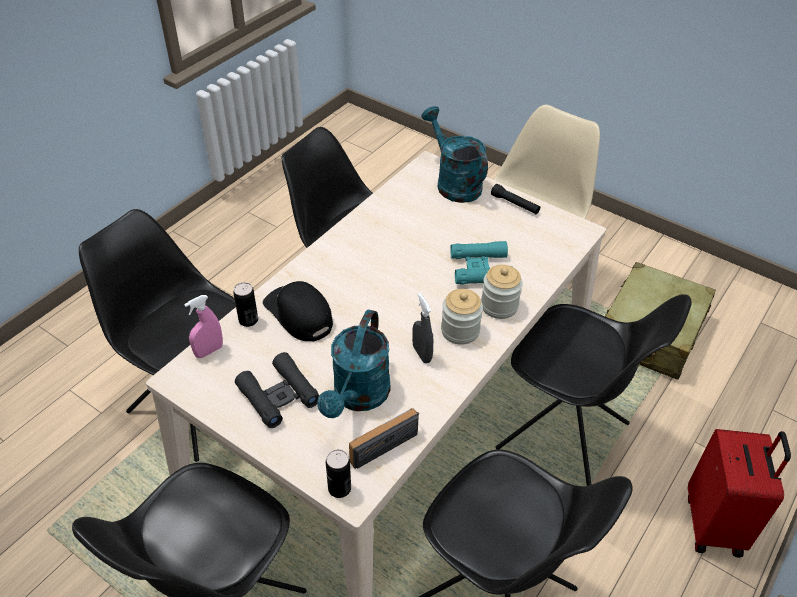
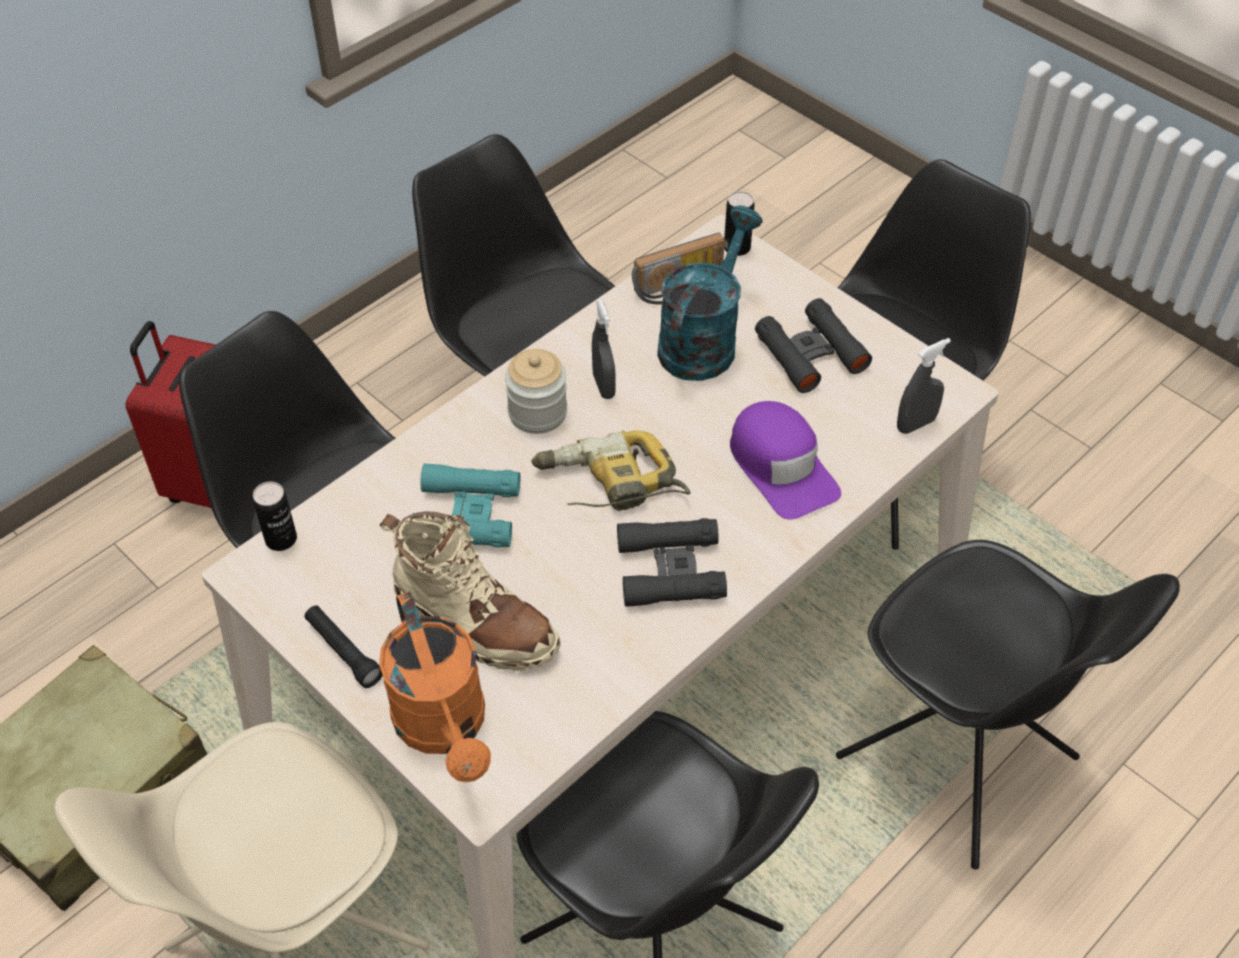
camera: 170 degrees left, 5 degrees up
(209, 351) = (916, 424): pink spray bottle -> grey spray bottle
(248, 320) = (861, 466): can -> can (281, 539)
(299, 314) = (781, 467): black cap -> purple cap
(360, 254) = (670, 570): none -> black binoculars
(403, 293) = (609, 484): none -> power drill
(453, 183) = (445, 728): turquoise watering can -> orange watering can
(456, 222) = (474, 621): none -> beige boot
(499, 306) = (463, 445): jar -> none

